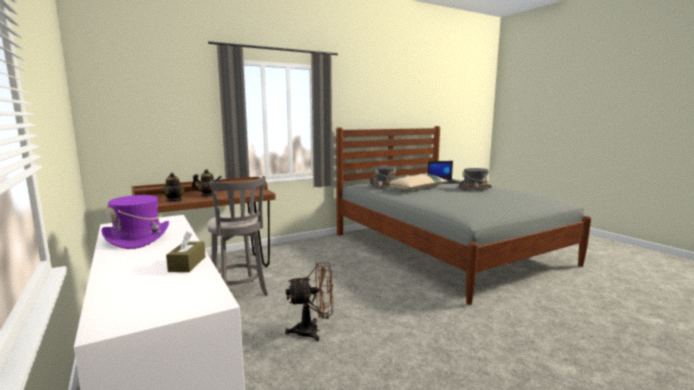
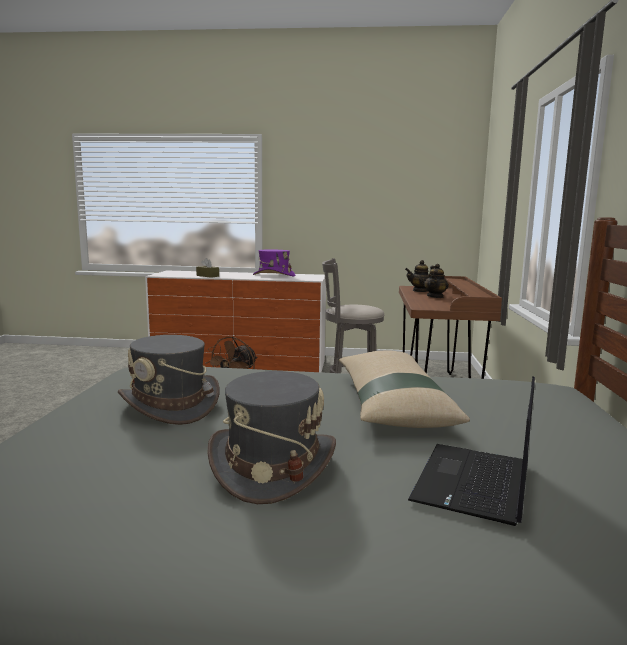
camera: 125 degrees right, 0 degrees up
(383, 186) = (476, 387): grey hat -> grey hat (170, 405)

